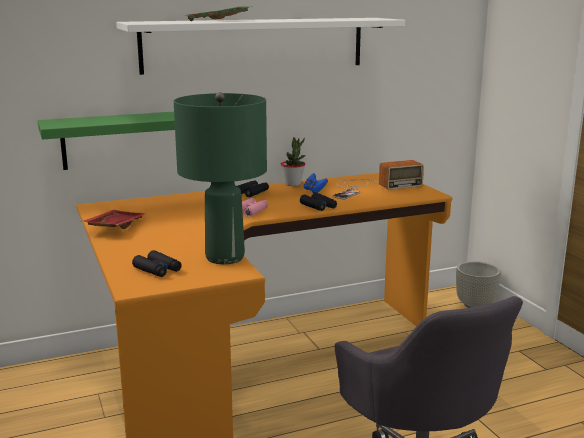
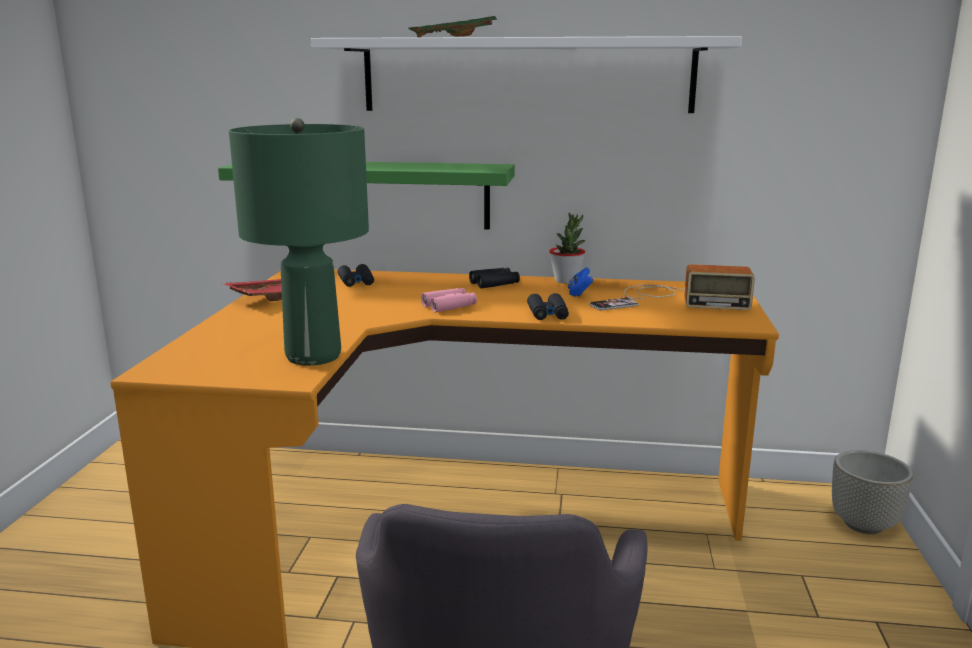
camera: 30 degrees right, 0 degrees up
(157, 269) = (217, 355): black binoculars -> black binoculars (356, 282)

